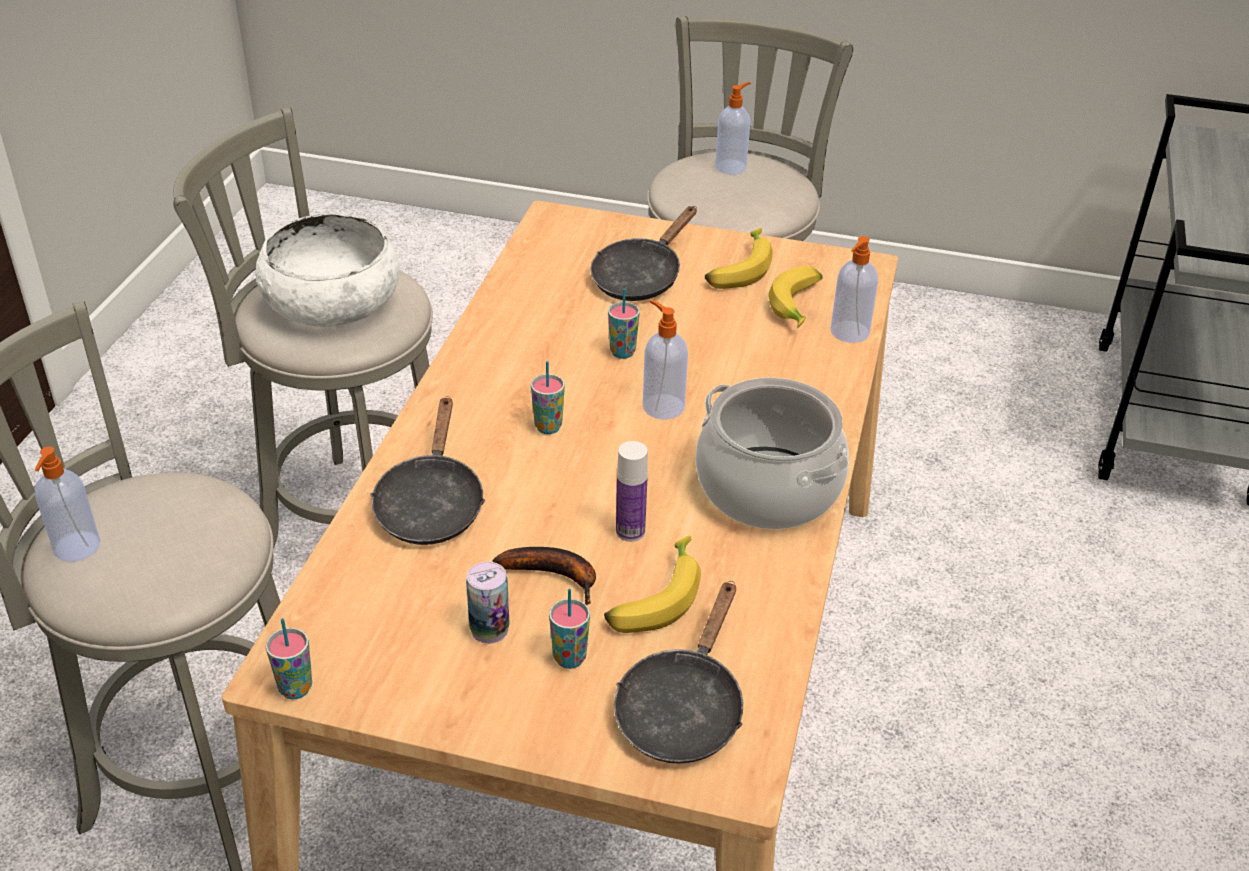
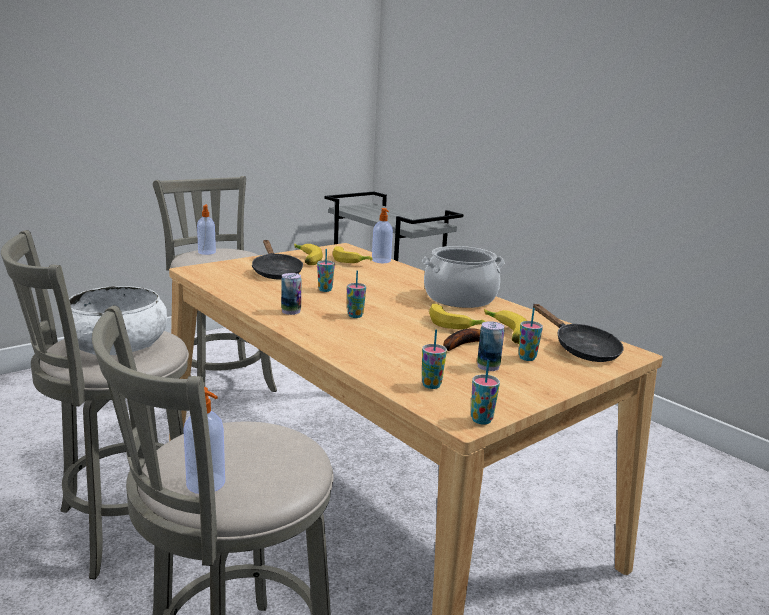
camera: 55 degrees left, 20 degrees down
(365, 601) = (431, 385): none -> cup
(431, 504) = (375, 351): black frying pan -> none
(496, 369) = (291, 311): none -> can
(630, 531) = (454, 324): bottle -> banana
(662, 406) = (376, 295): soap dispenser -> none

